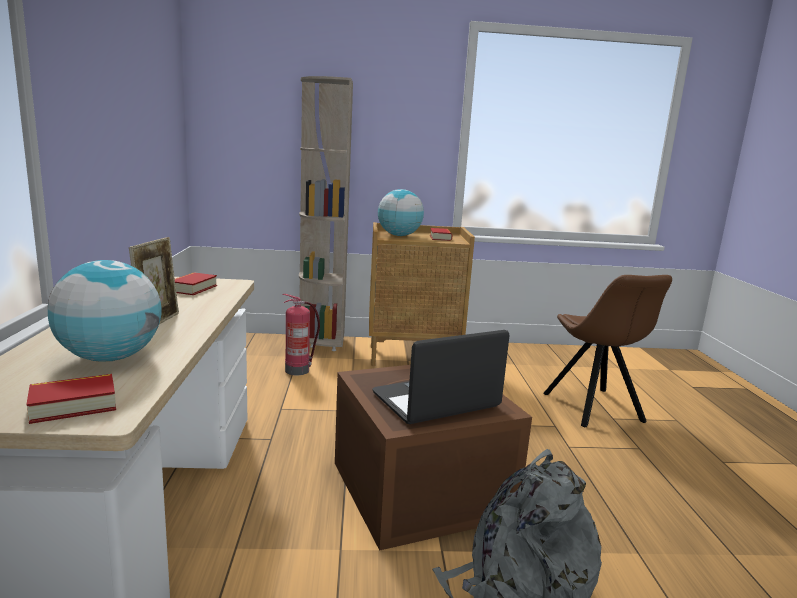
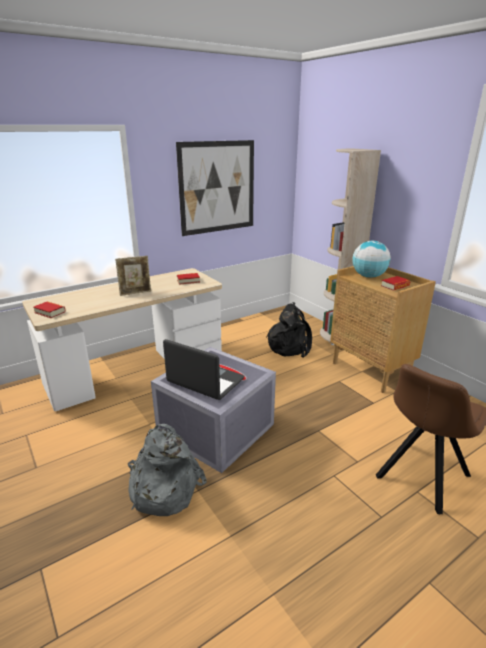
camera: 60 degrees right, 10 degrees up
(110, 358) = (92, 301): globe -> none
(128, 124) = (217, 187): none -> picture
(298, 370) = (290, 346): fire extinguisher -> black backpack
(419, 491) = (214, 429): brown storage box -> grey storage box

